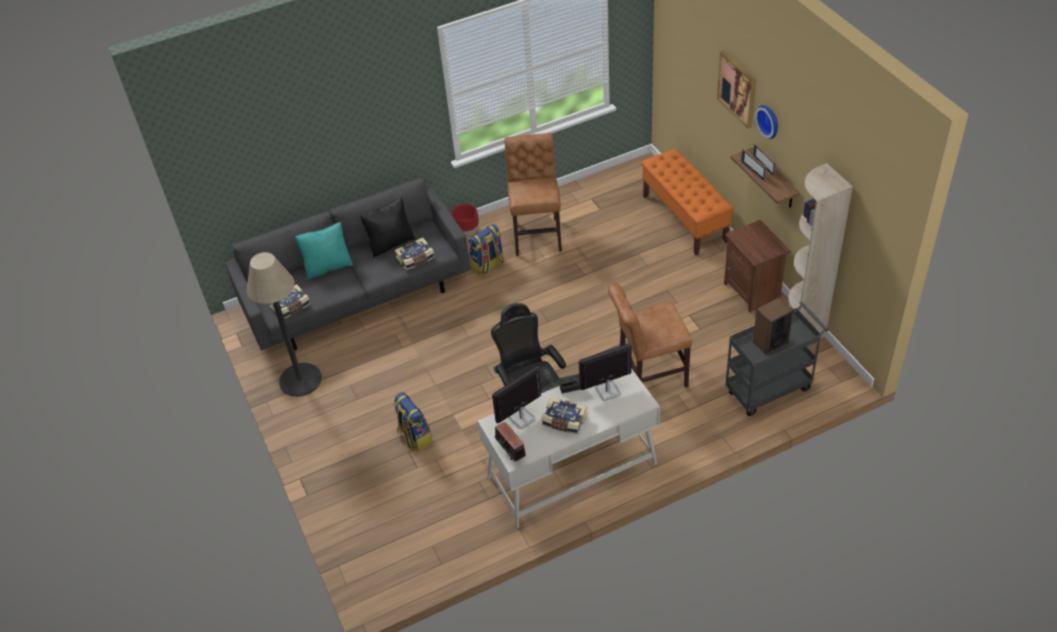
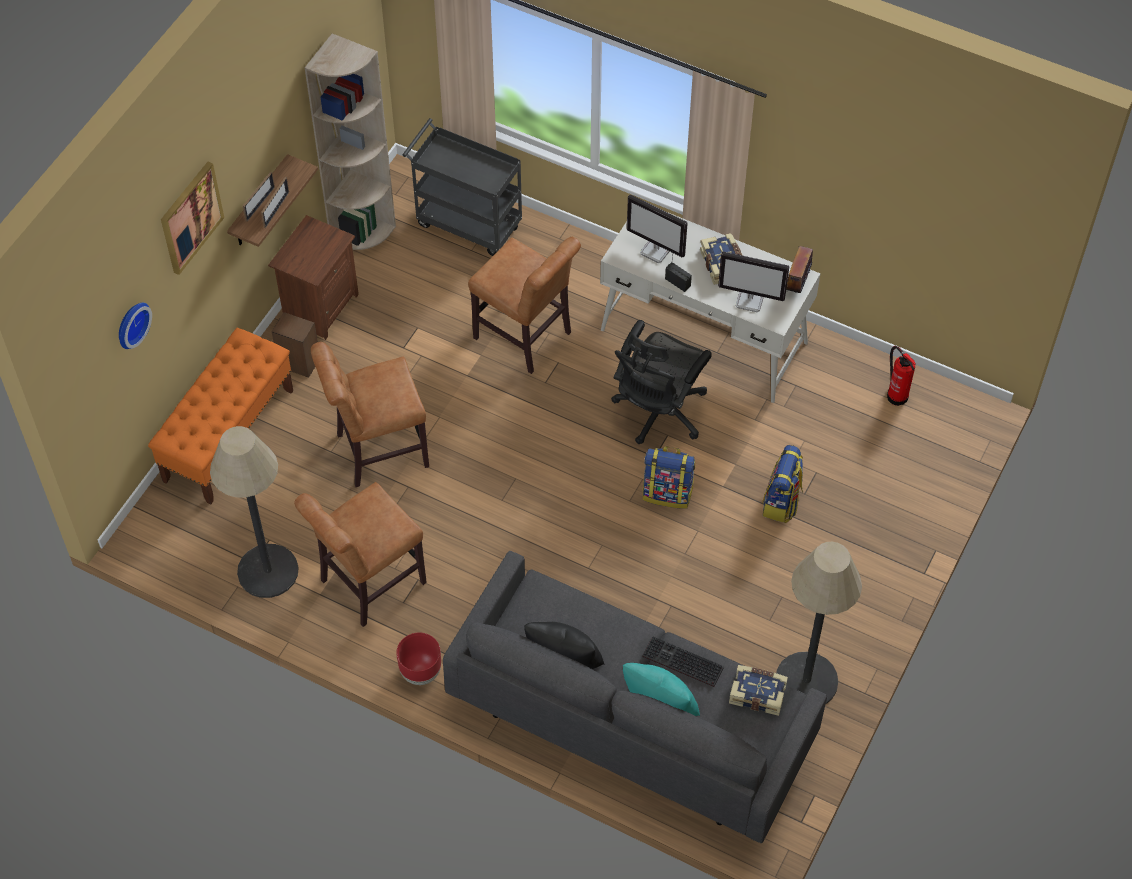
camera: 130 degrees left, 10 degrees up
(340, 286) = (680, 663): none -> keyboard
(416, 259) = (571, 609): book -> none
(430, 552) = (896, 395): none -> fire extinguisher
(488, 266) = (467, 604): backpack -> backpack (668, 493)
(580, 201) = (268, 571): none -> floor lamp
(620, 272) = (377, 451): none -> brown chair
(769, 120) = (235, 165): wall clock -> wall clock (131, 324)
(770, 342) = (471, 169): speaker -> speaker (299, 362)

